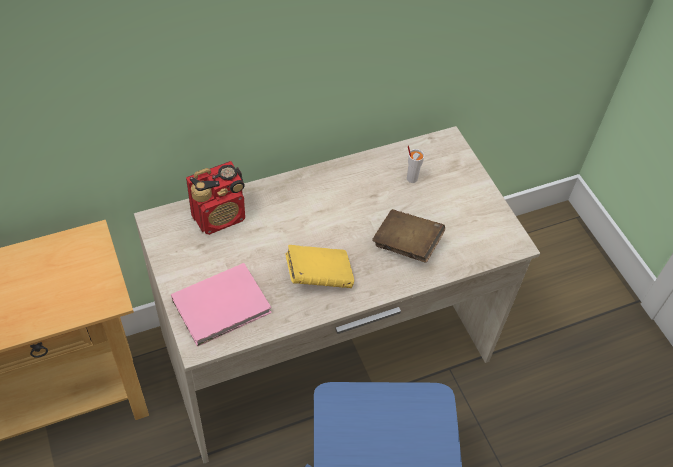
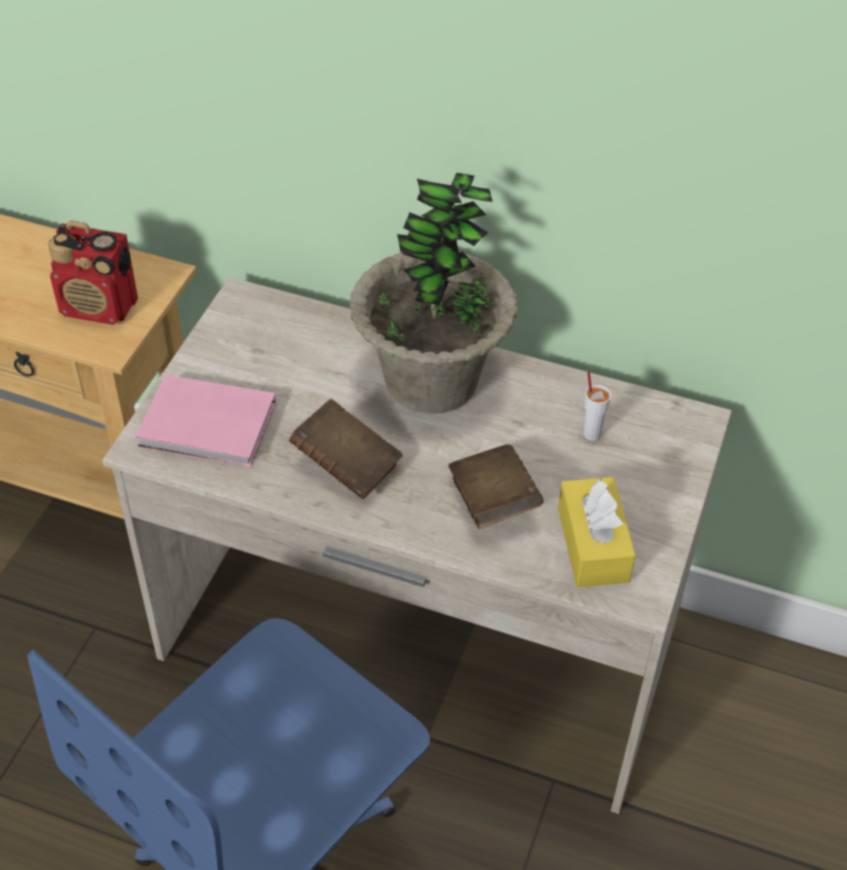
camera: 45 degrees right, 5 degrees down
(220, 217) = (311, 335): radio -> radio (100, 307)
(309, 201) = (431, 380): none -> potted plant
(319, 276) = (346, 466): yellow book -> brown book
(470, 234) = (593, 545): none -> yellow tissue box

